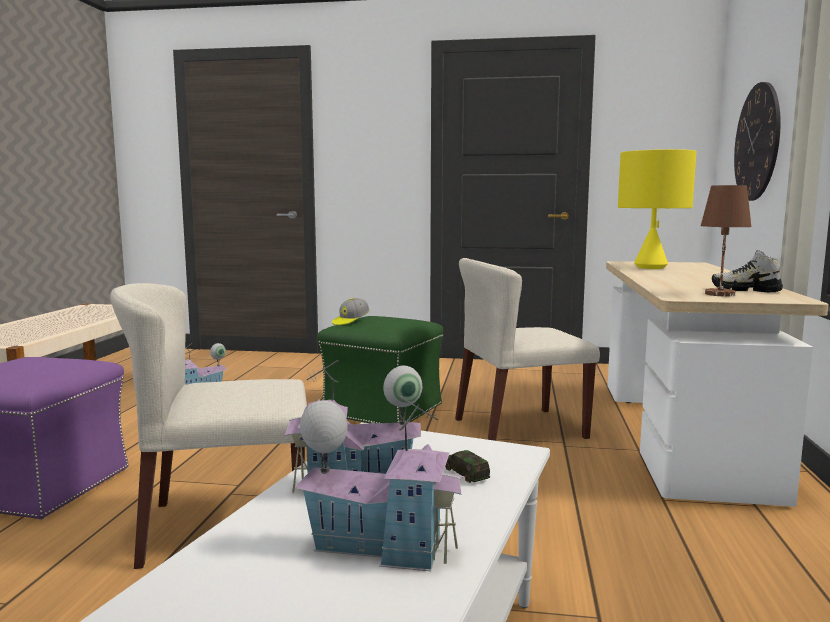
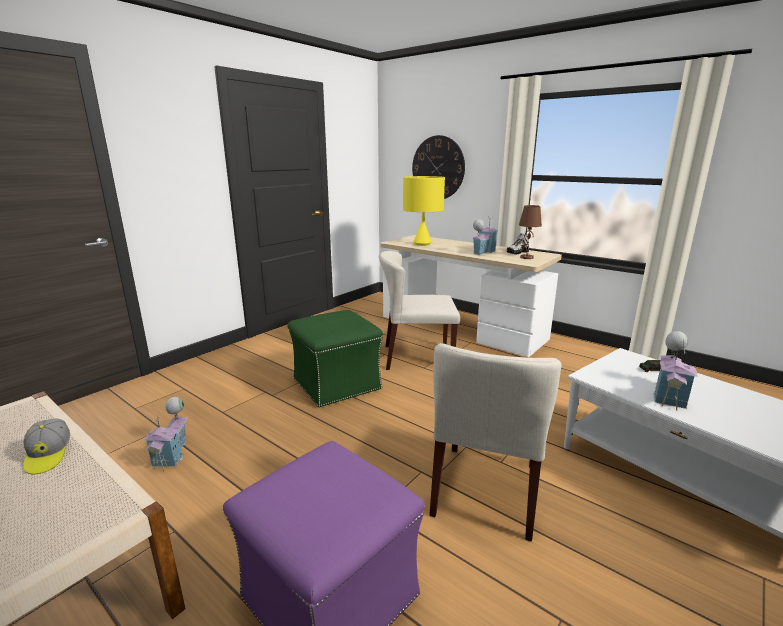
camera: 60 degrees left, 10 degrees up
(350, 321) = (315, 328): cap -> cap (49, 455)
(382, 547) = (735, 402): toy house -> toy house (483, 252)
(519, 429) = (417, 357): beige chair -> beige chair turned 75 degrees clockwise

